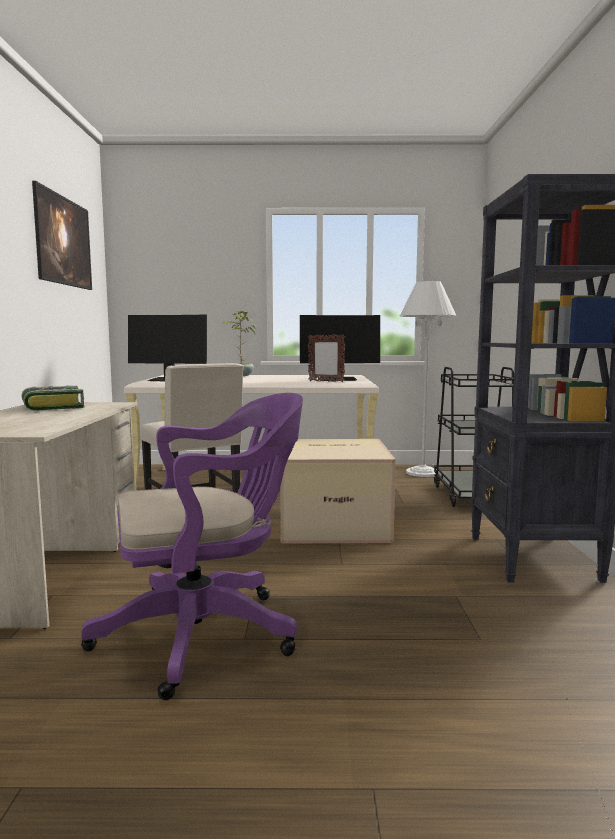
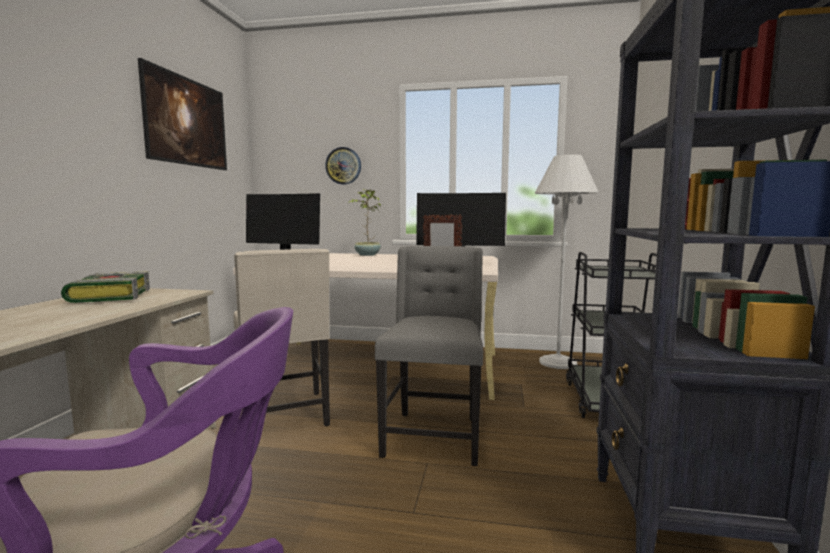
camera: 10 degrees right, 0 degrees up
(209, 286) = (343, 166): none -> wall clock
(335, 524) = (433, 436): cardboard box -> grey chair

